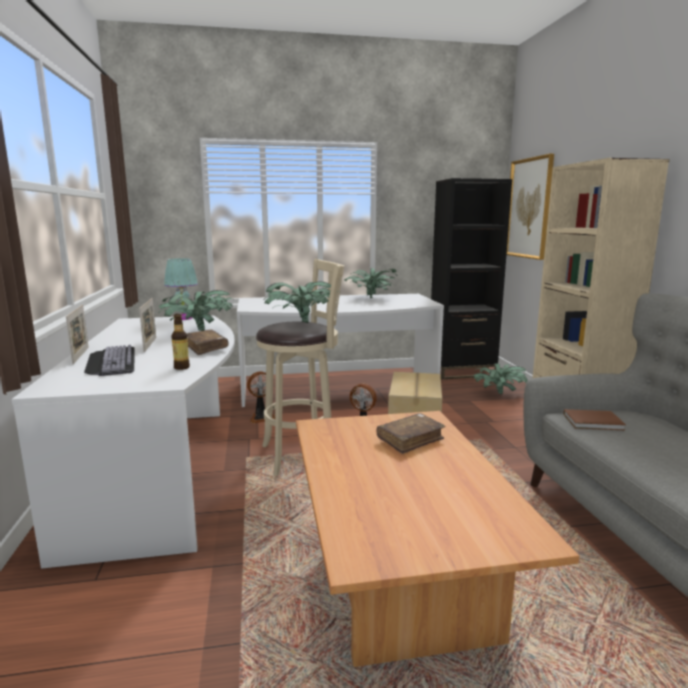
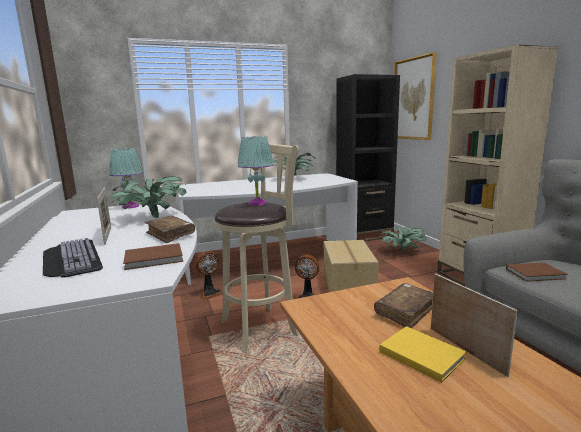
camera: 10 degrees left, 0 degrees up
(80, 355) = (32, 254): picture frame -> picture frame (465, 350)
(181, 367) = (155, 259): bottle -> brown book
(302, 323) = (257, 203): potted plant -> turquoise table lamp
(396, 473) = (420, 354): none -> yellow book

